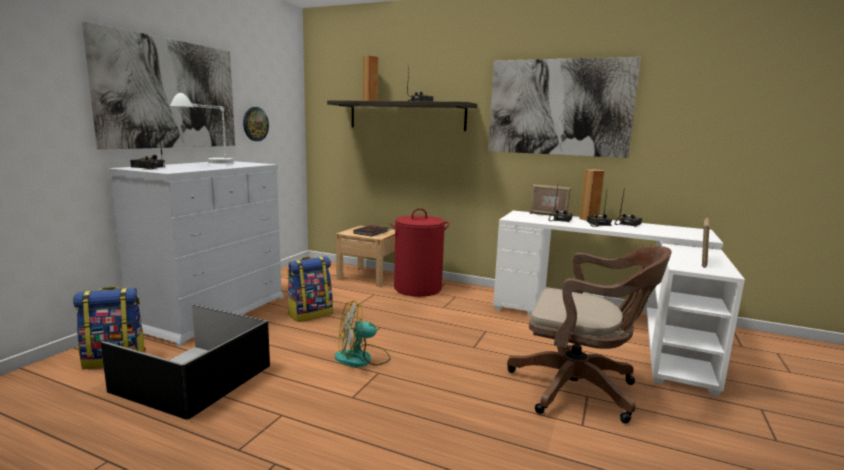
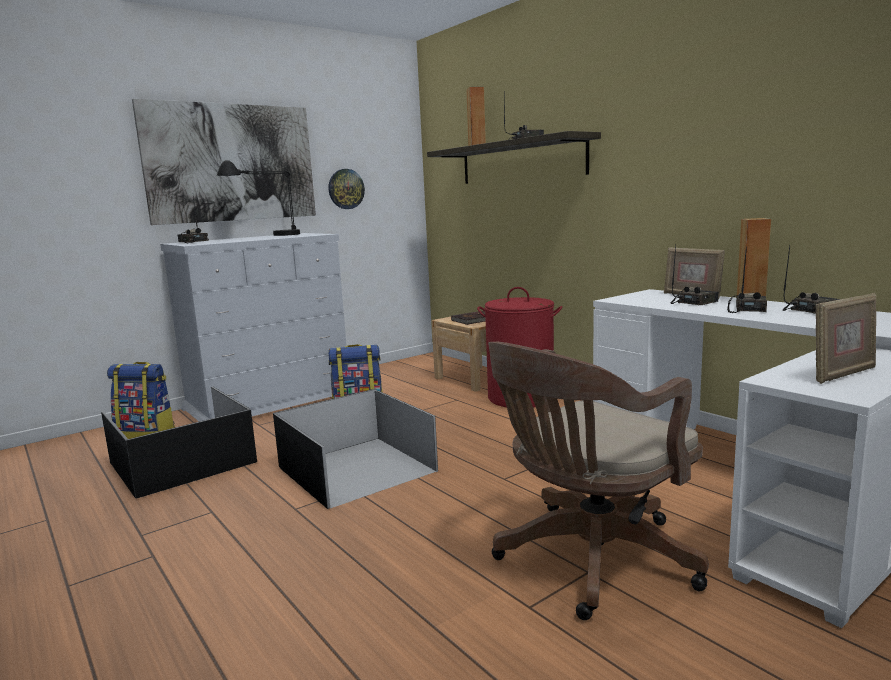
camera: 30 degrees right, 0 degrees up
(207, 164) = (266, 236): white table lamp -> black table lamp
(362, 358) = (355, 470): fan -> black storage box
(559, 107) = (711, 121): picture -> none
(580, 389) = (589, 561): brown office chair -> brown office chair turned 90 degrees clockwise

